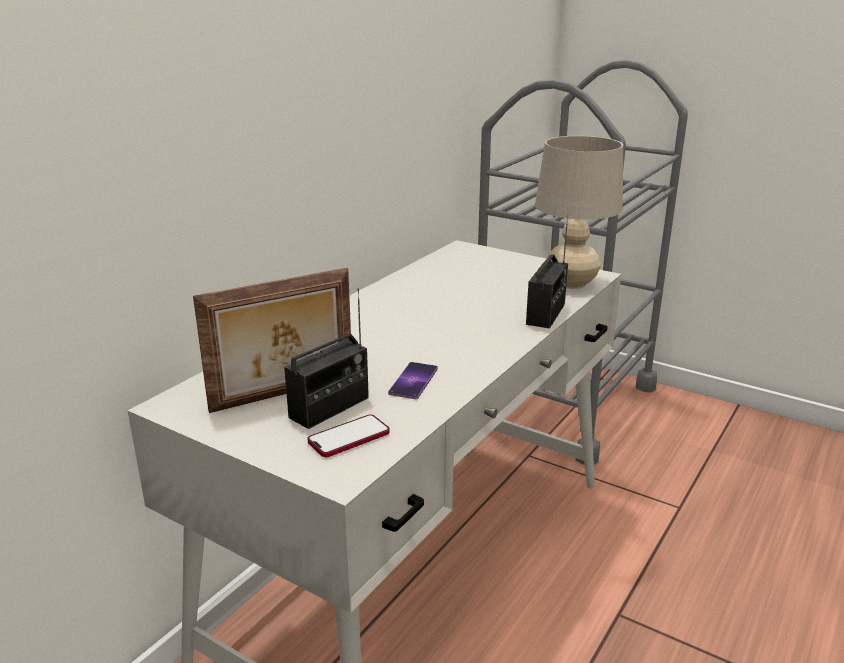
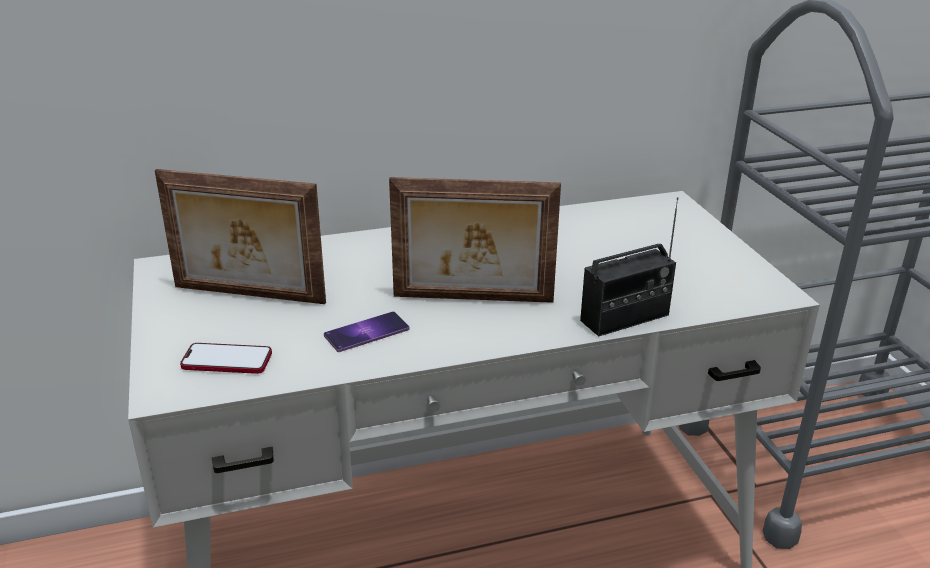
camera: 40 degrees right, 5 degrees up
(329, 408) = (259, 325): radio -> none
(445, 337) = (473, 300): none -> picture frame
(571, 283) = (725, 293): beige table lamp -> none

